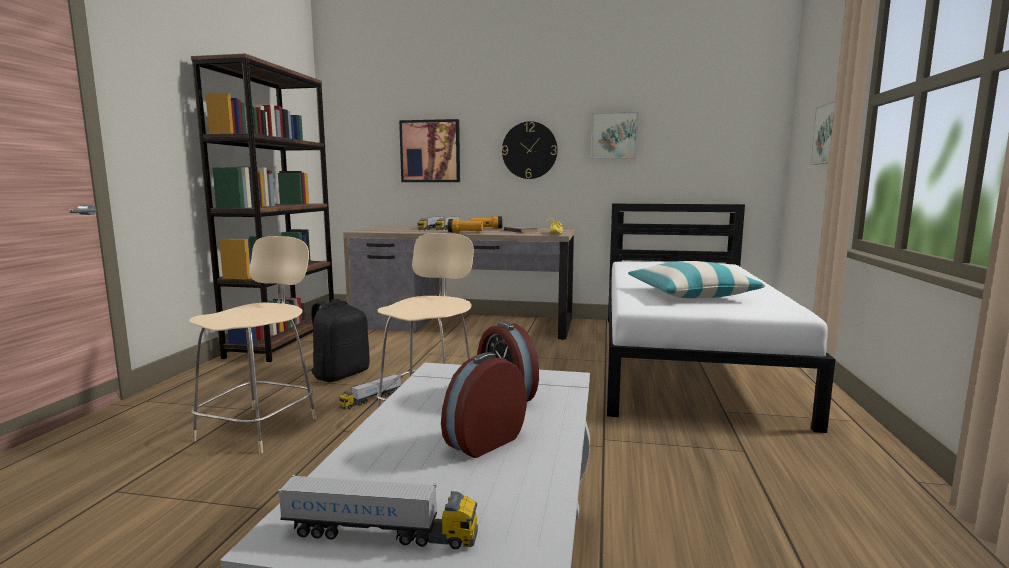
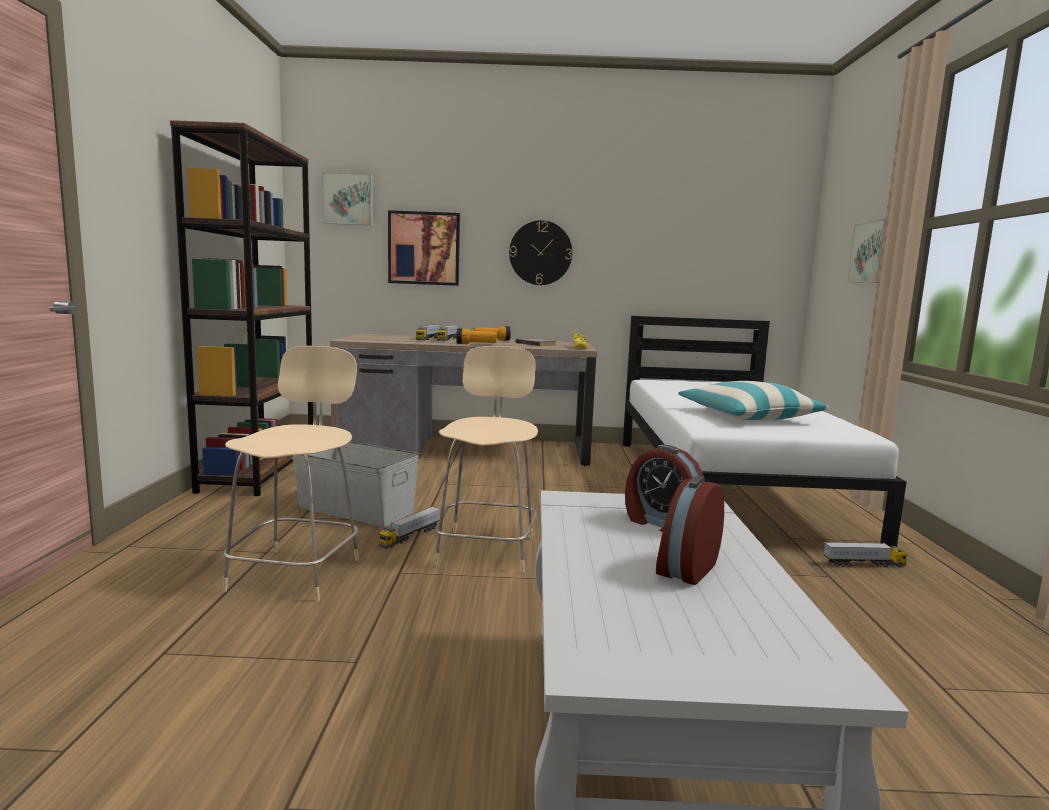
camera: 10 degrees left, 0 degrees up
(341, 374) = (356, 509): black backpack -> grey storage box
(380, 534) = (679, 660): toy truck -> toy truck (863, 564)
(614, 136) = (634, 241): picture -> picture (348, 199)

